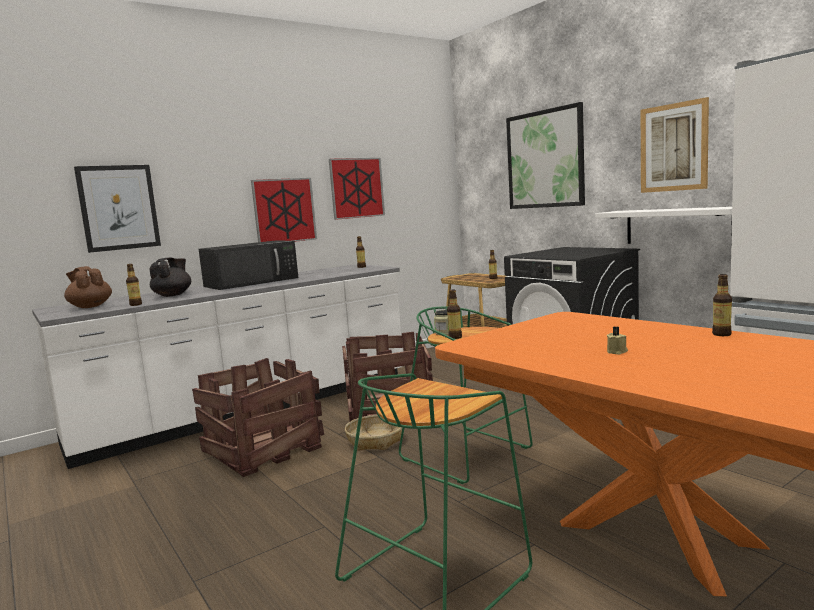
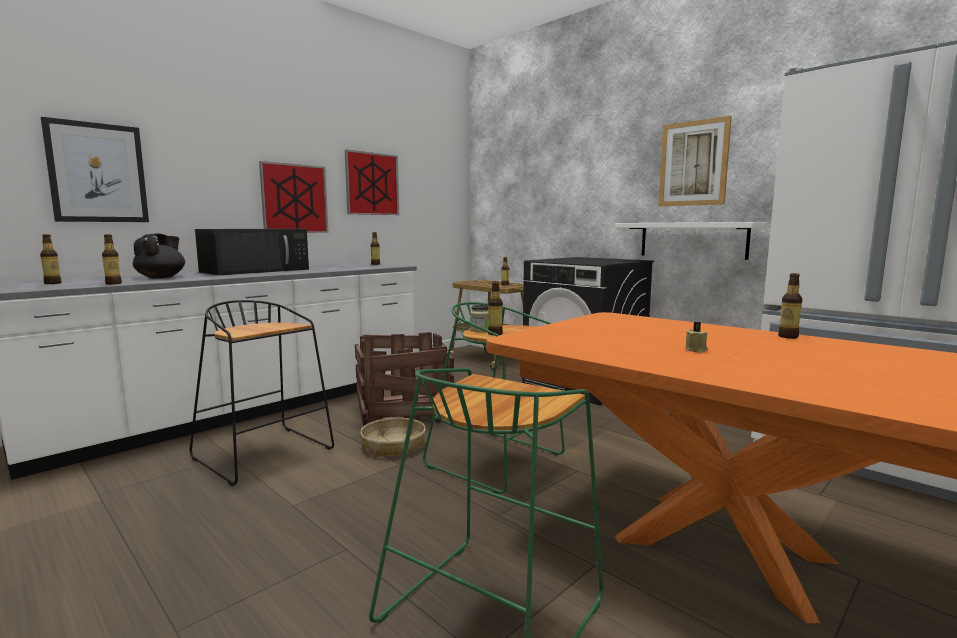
camera: 10 degrees left, 0 degrees up
(90, 306) = (53, 283): brown teapot -> bottle
(264, 448) = (266, 454): crate -> black stool
(545, 159) = (562, 170): picture -> none

